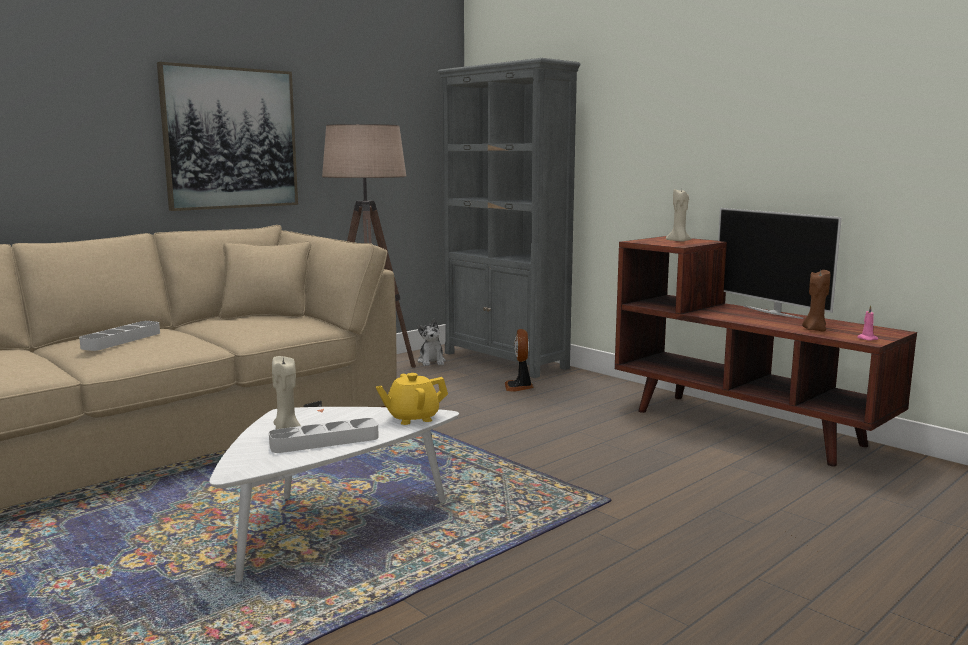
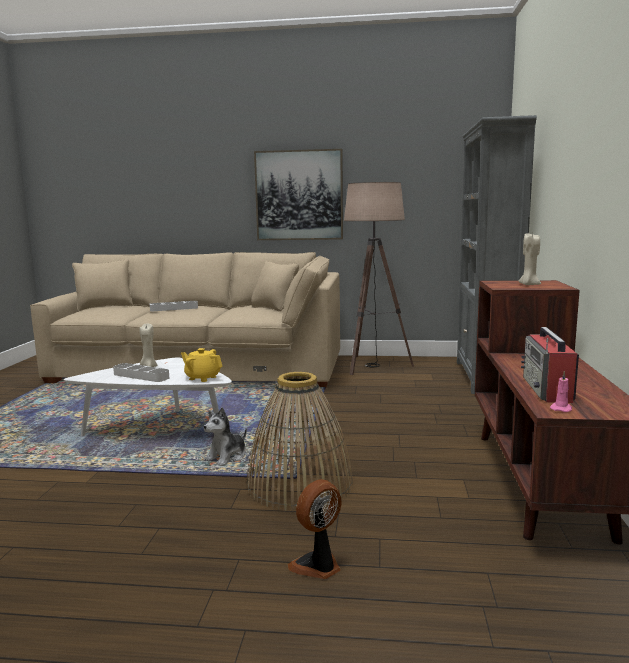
camera: 50 degrees right, 0 degrees up
(431, 362) = (432, 366): plush toy -> plush toy (227, 457)
(519, 387) = (443, 396): fan -> fan (318, 566)
(628, 503) = (300, 484): none -> basket
(772, 312) = (582, 369): television -> none
(814, 329) = (547, 389): brown candle -> radio

